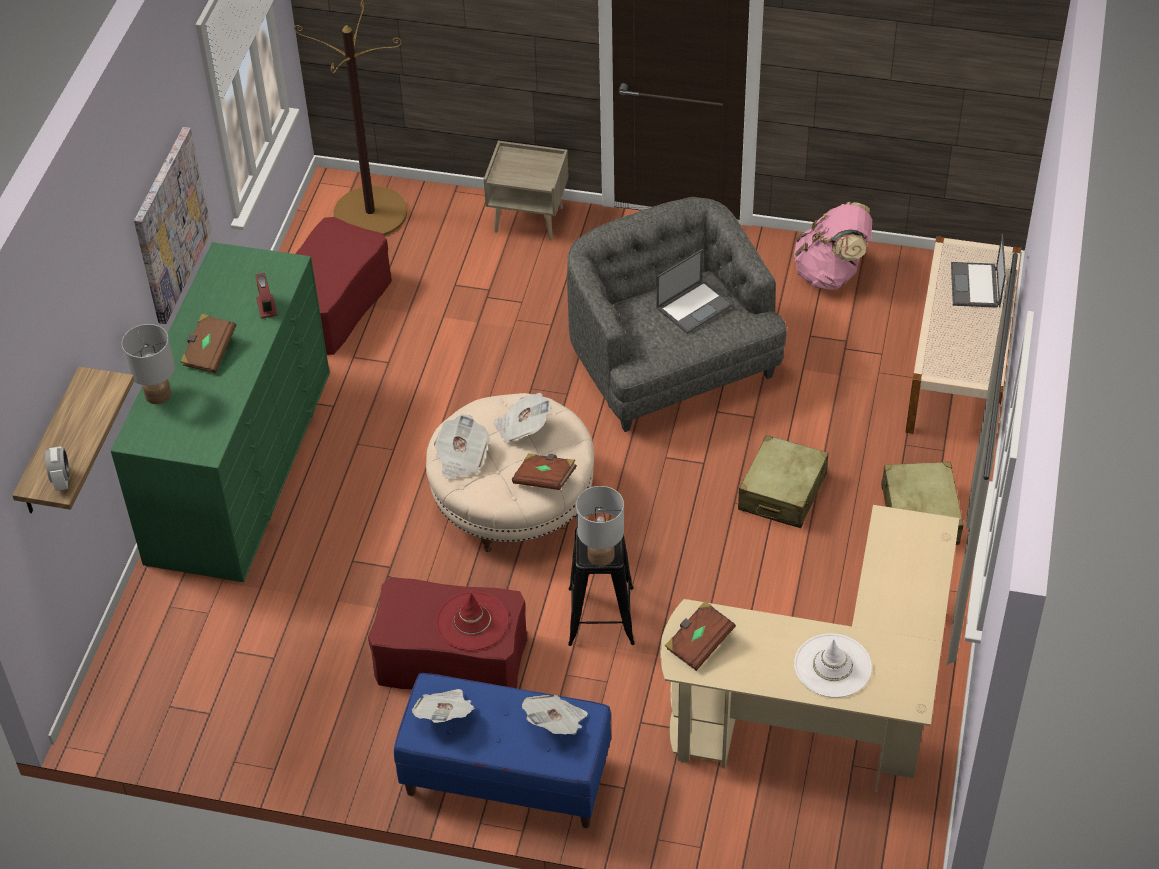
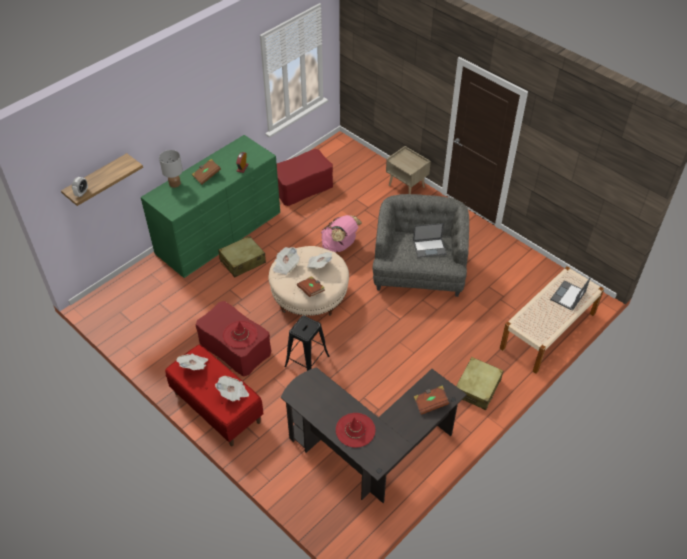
camera: 30 degrees right, 0 degrees up
(170, 225) = (215, 116): picture -> none
(370, 213) = (345, 157): brown clothes rack -> none
(506, 778) = (217, 407): blue bench -> red bench
(600, 555) = (302, 332): grey table lamp -> none
(699, 643) = (307, 389): brown book -> brown book (430, 403)
(782, 492) = (423, 347): beige suitcase -> beige suitcase (242, 261)
(829, 709) = (370, 452): beige desk -> black desk
(831, 274) = (519, 264): pink backpack -> pink backpack (340, 246)
(833, 666) = (355, 430): white hat -> red hat

